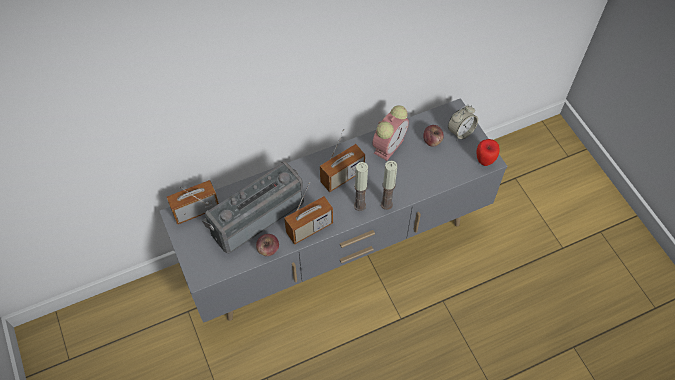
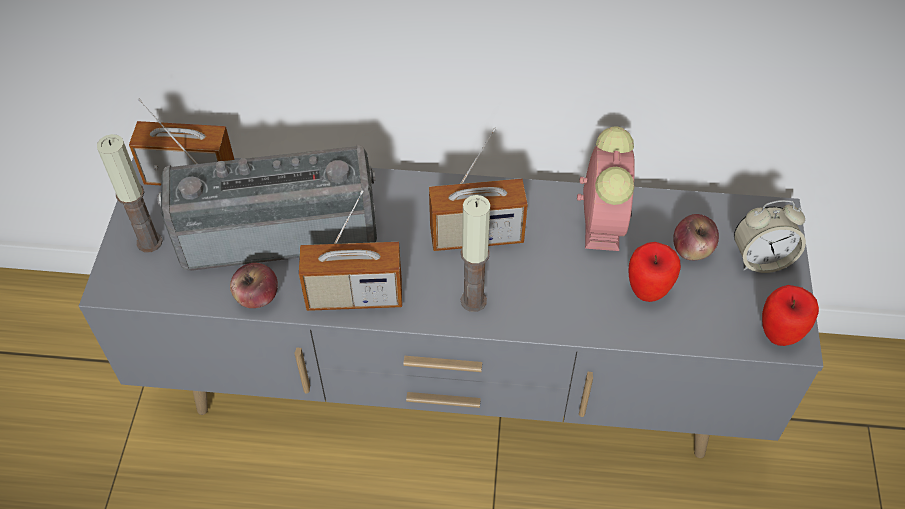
camera: 30 degrees right, 5 degrees down
(386, 204) = (526, 322): candle -> candle (149, 242)
(389, 145) = (601, 221): alarm clock -> alarm clock turned 60 degrees counterclockwise
(425, 167) = (647, 291): none -> apple

